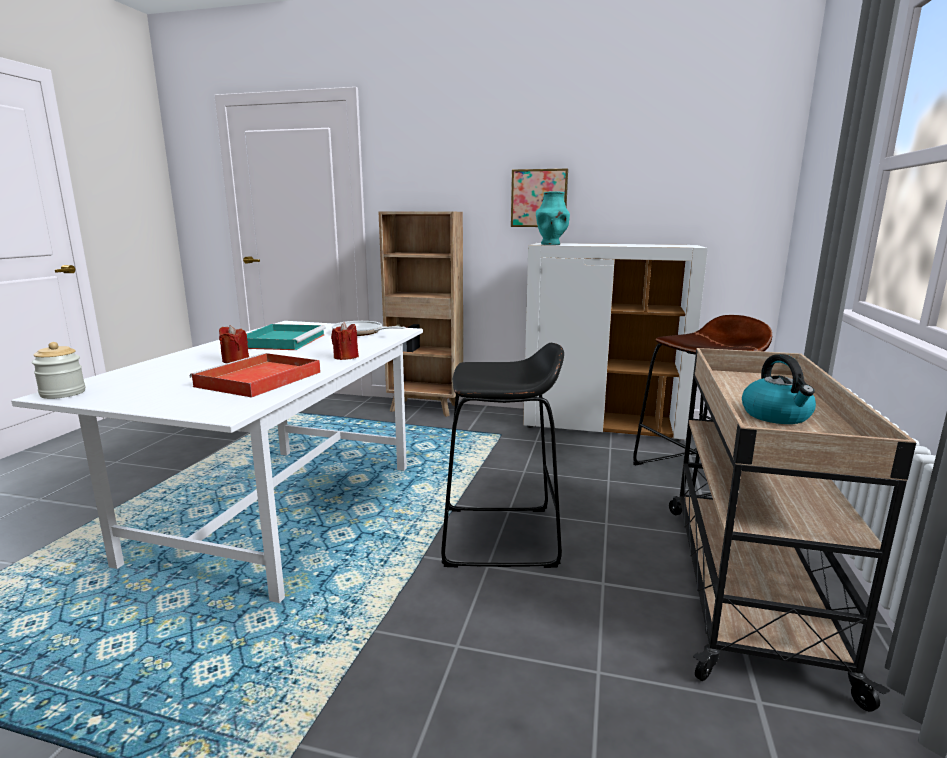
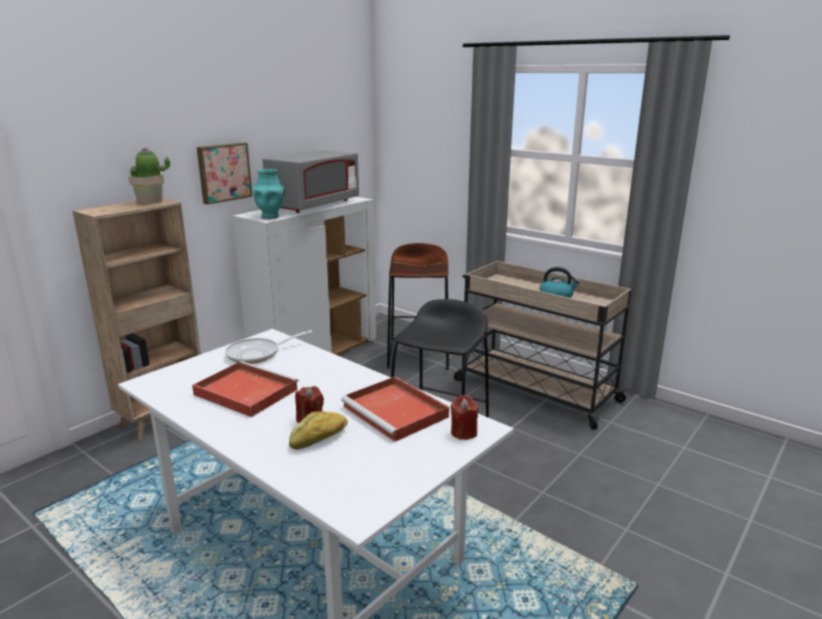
camera: 65 degrees left, 5 degrees up
(63, 393) = (361, 511): jar -> none
(199, 367) = (319, 438): none -> bread
(283, 340) = (244, 392): turquoise tray -> red tray
(346, 357) = (353, 371): red candle -> red candle (464, 432)
(442, 211) = (150, 201): none -> potted plant
(624, 245) = (314, 205): none -> grey microwave

